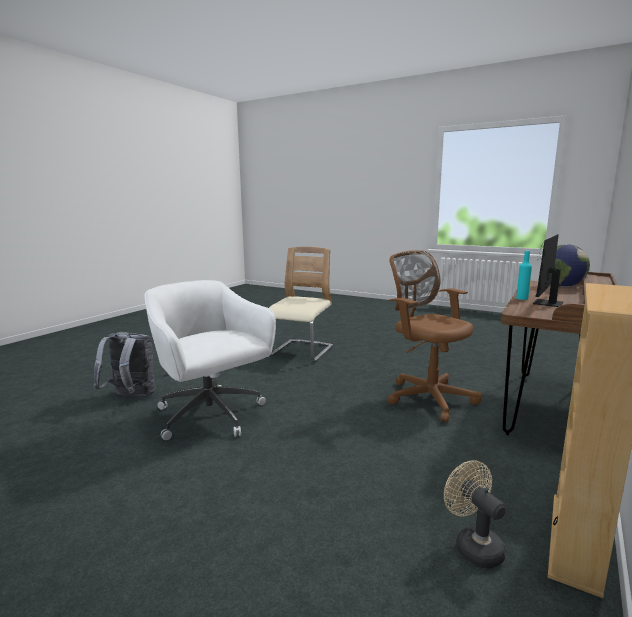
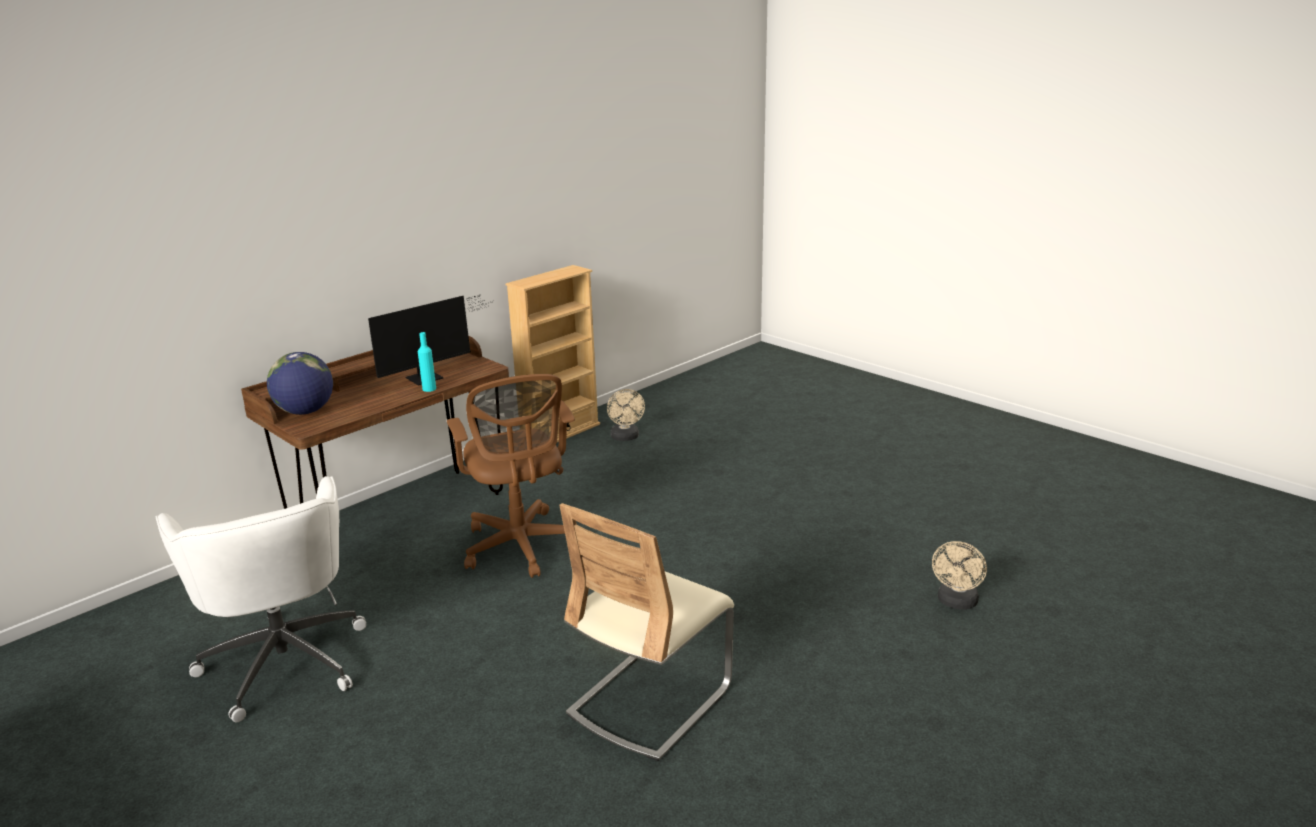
camera: 165 degrees left, 10 degrees up
(131, 397) = (956, 603): grey backpack -> beige fan
(212, 416) = (820, 554): white office chair -> white office chair (284, 660)

